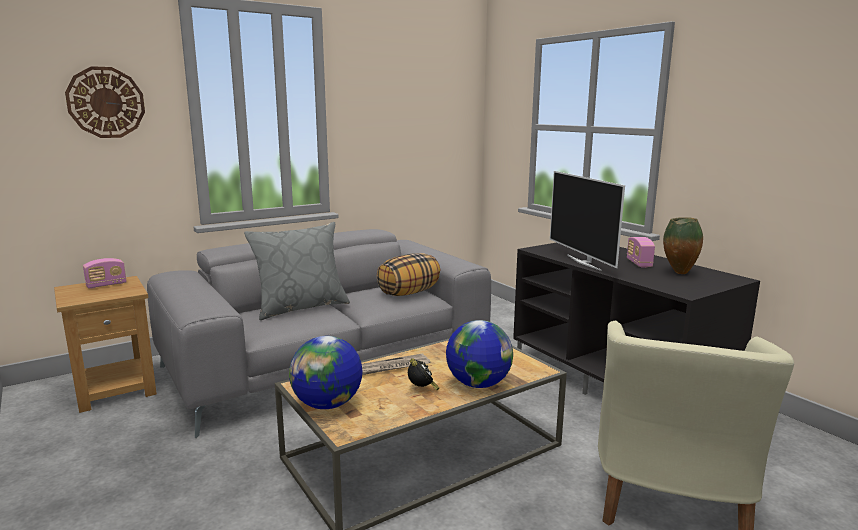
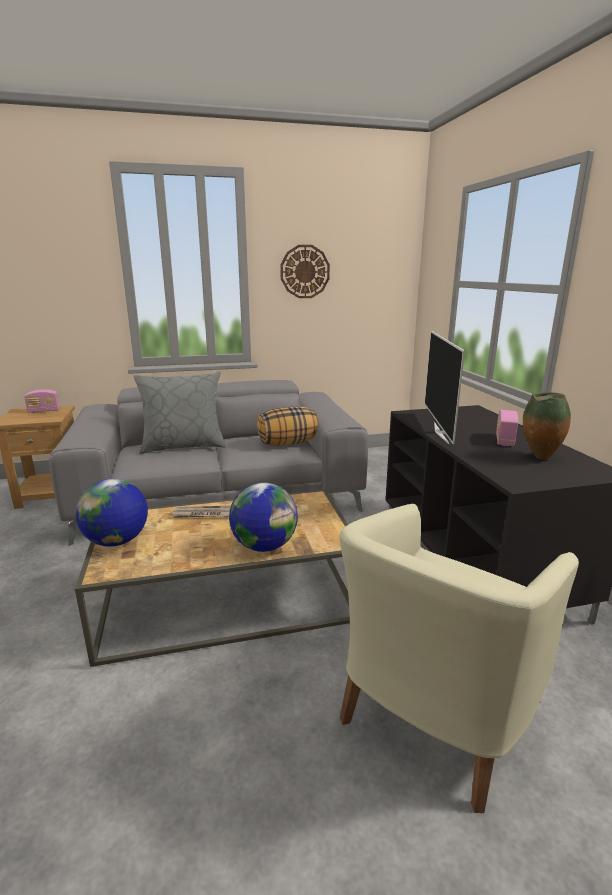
camera: 20 degrees right, 5 degrees up
(106, 102) = (52, 260): wall clock -> wall clock (305, 271)
(422, 390) = (208, 542): alarm clock -> none

